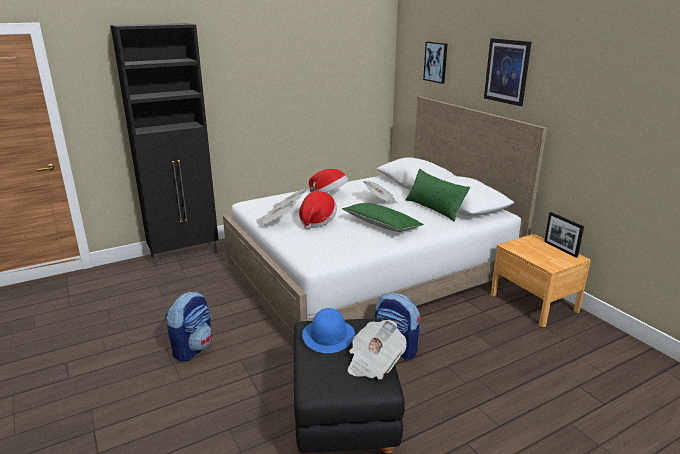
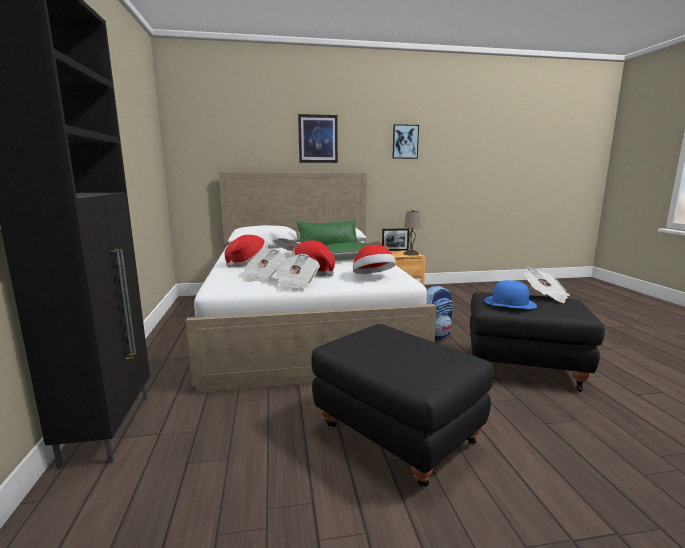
camera: 70 degrees left, 10 degrees down
(193, 348) = (395, 437): backpack -> black ottoman
(317, 246) = (373, 277): none -> hat
(436, 62) = (231, 139): picture -> picture (405, 141)
(552, 262) = (411, 254): none -> beige table lamp

